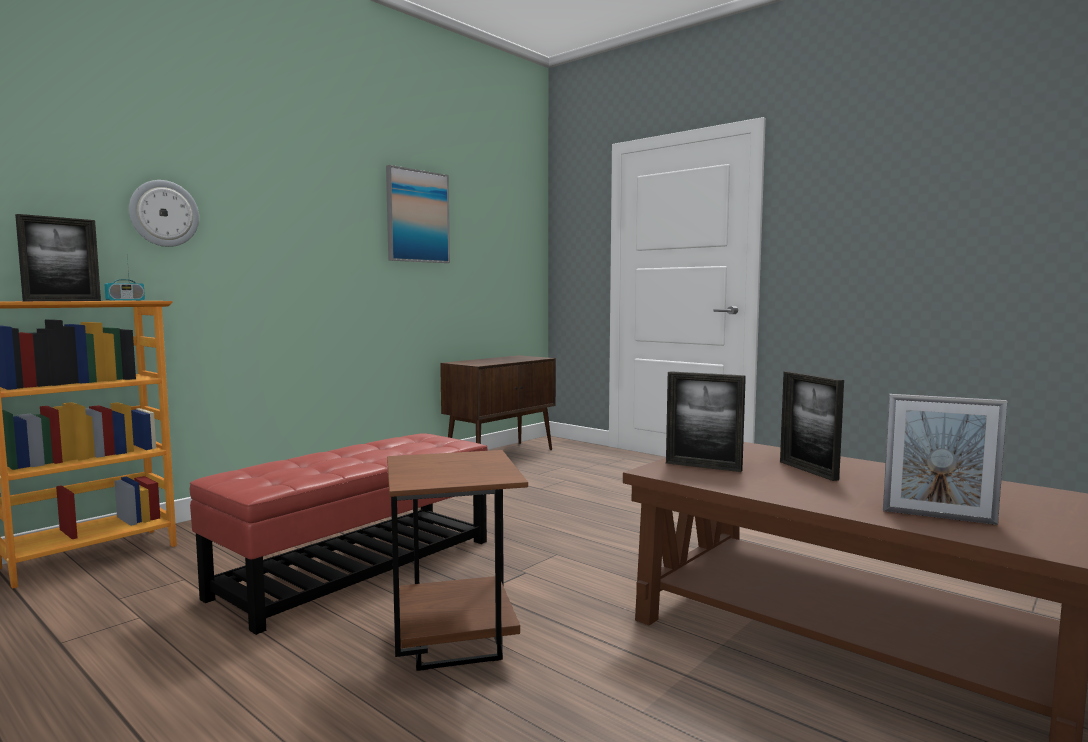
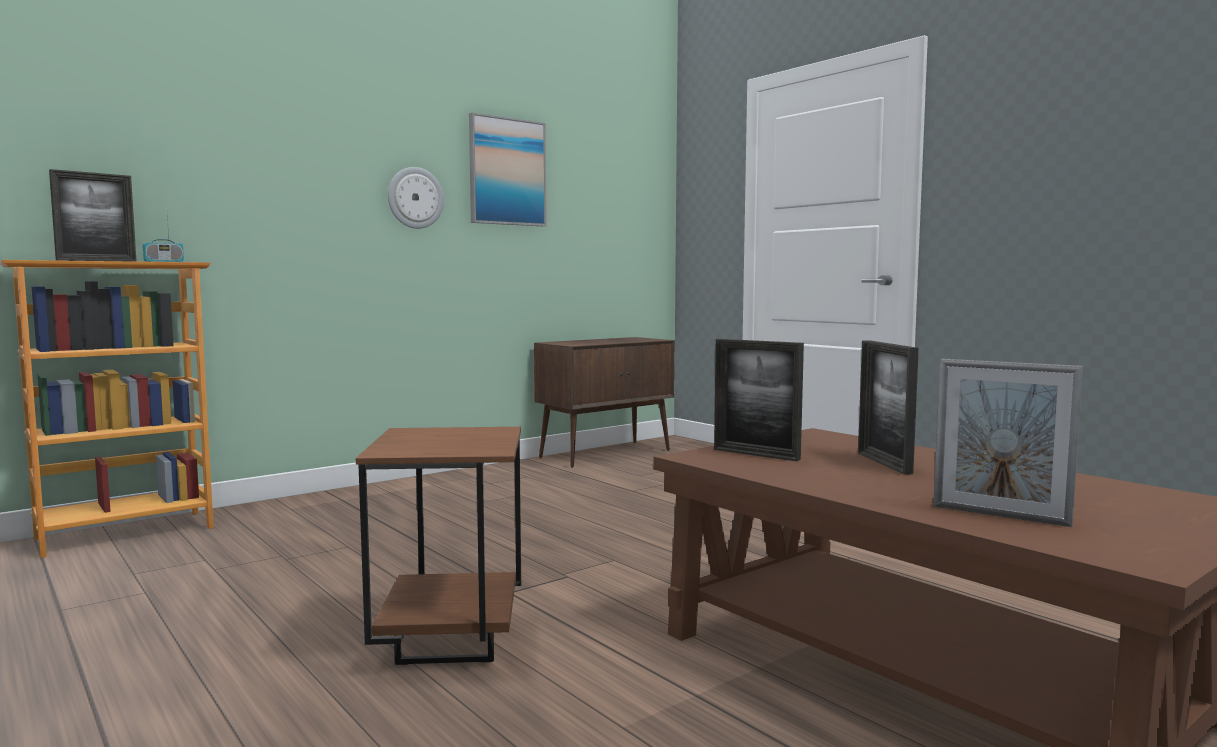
camera: 10 degrees right, 0 degrees up
(164, 213) = (213, 170): wall clock -> wall clock (415, 198)
(357, 567) = (385, 560): red ottoman -> none

